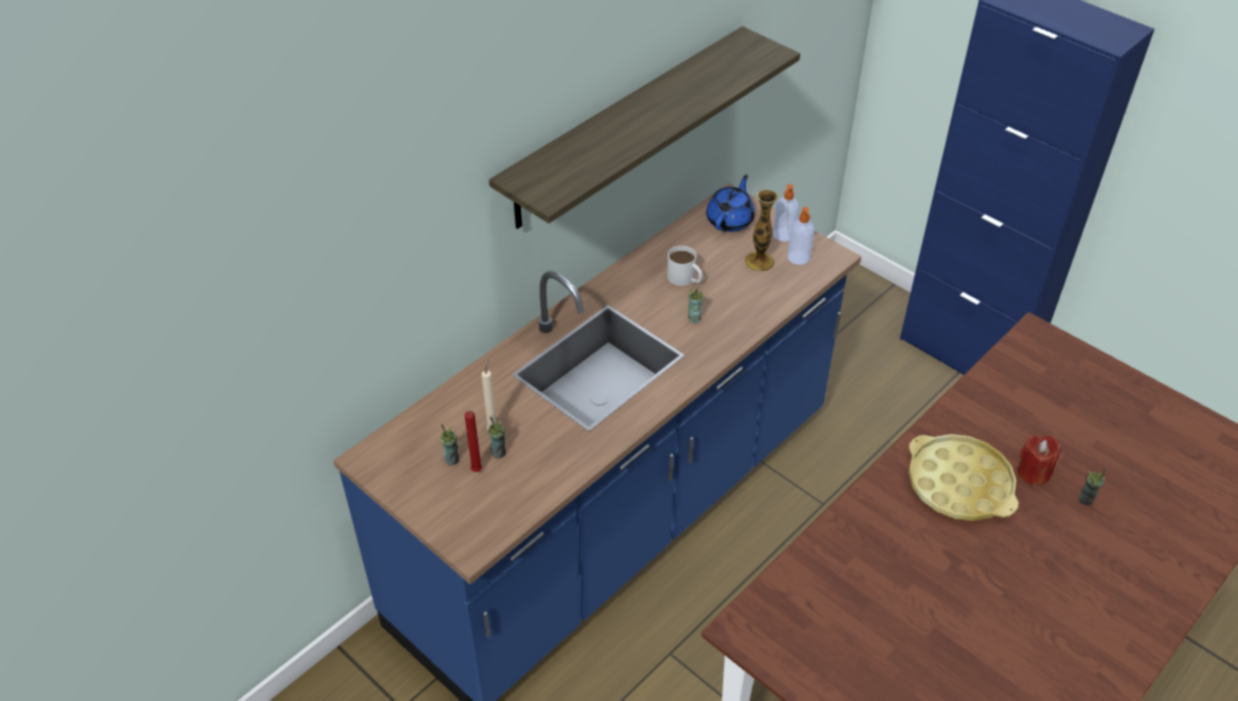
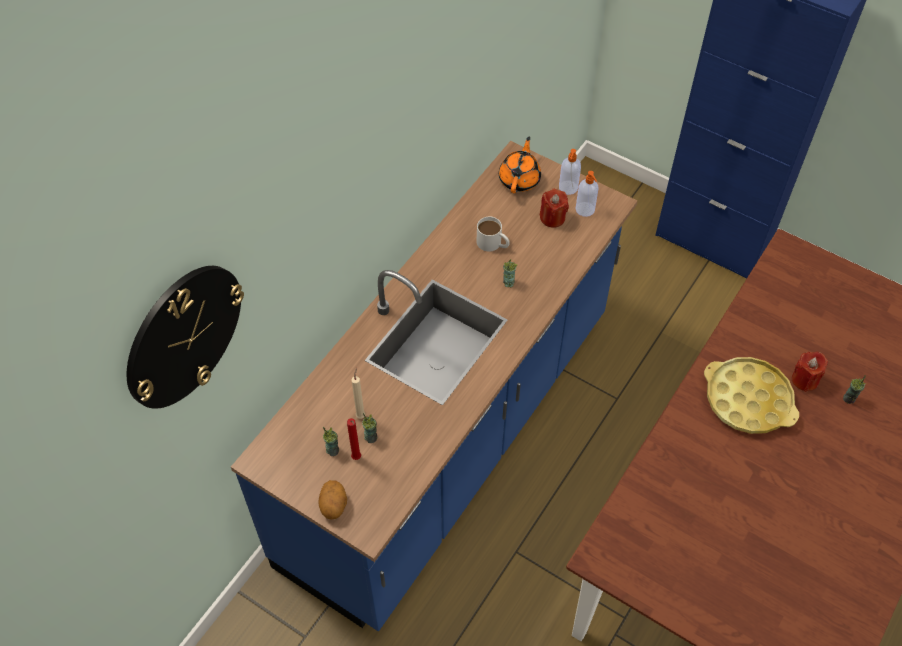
camera: 10 degrees left, 10 degrees up
(284, 261) = (183, 336): none -> wall clock
(438, 516) = (334, 505): none -> potato
(624, 127) = (431, 128): shelf -> none
(730, 220) = (519, 179): blue teapot -> orange teapot
(759, 261) = (552, 218): vase -> red candle

